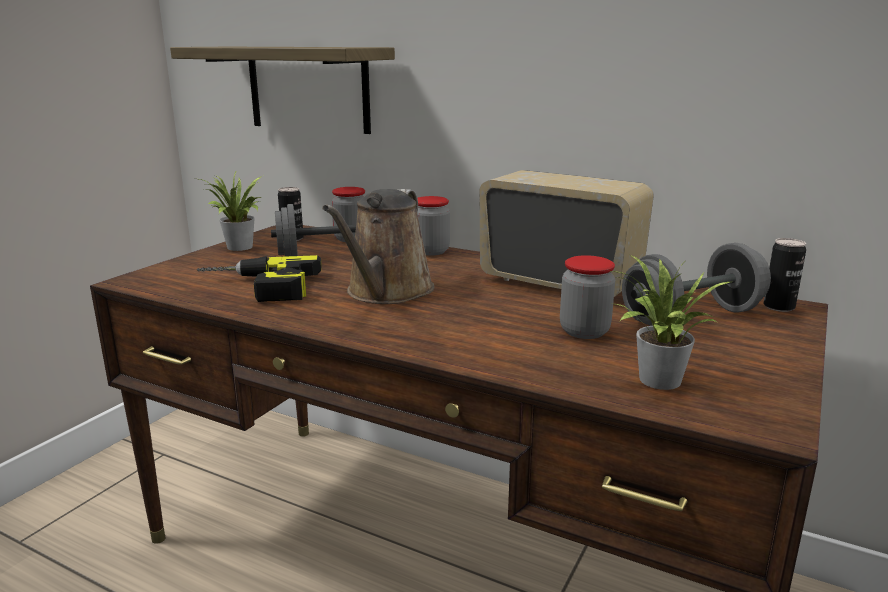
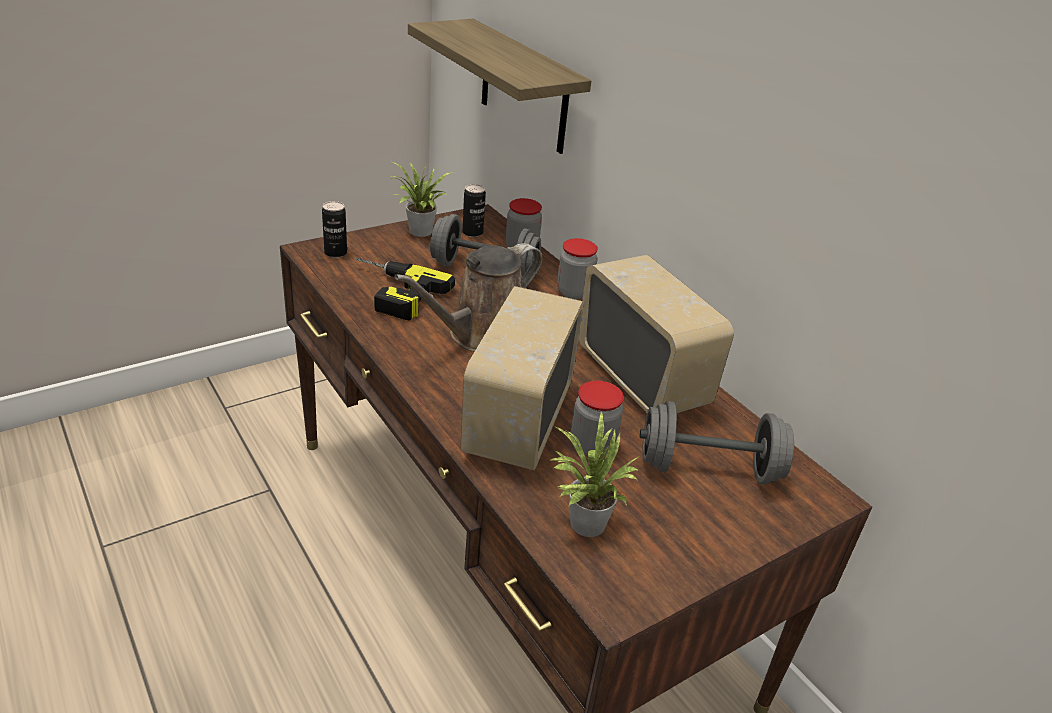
camera: 25 degrees right, 15 degrees up
(496, 335) = (516, 421): none -> radio
(779, 307) = (812, 490): can -> can (335, 253)

